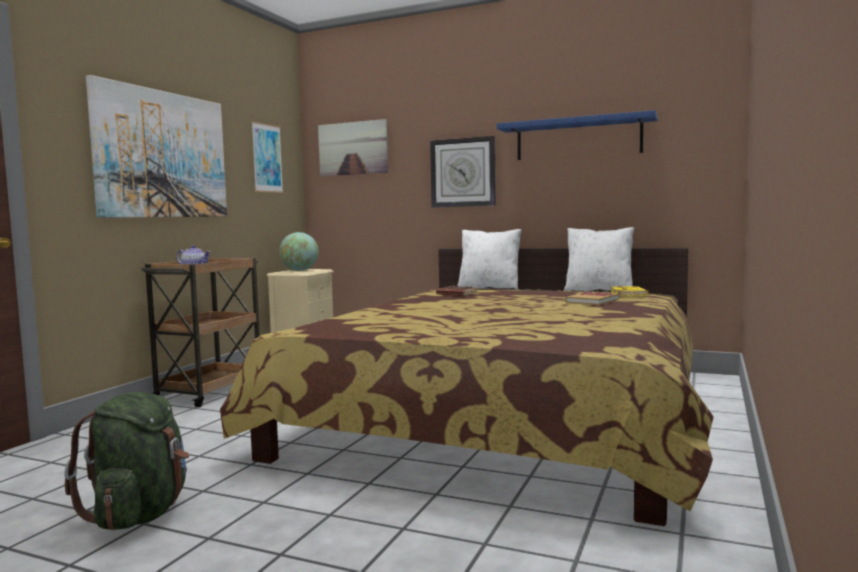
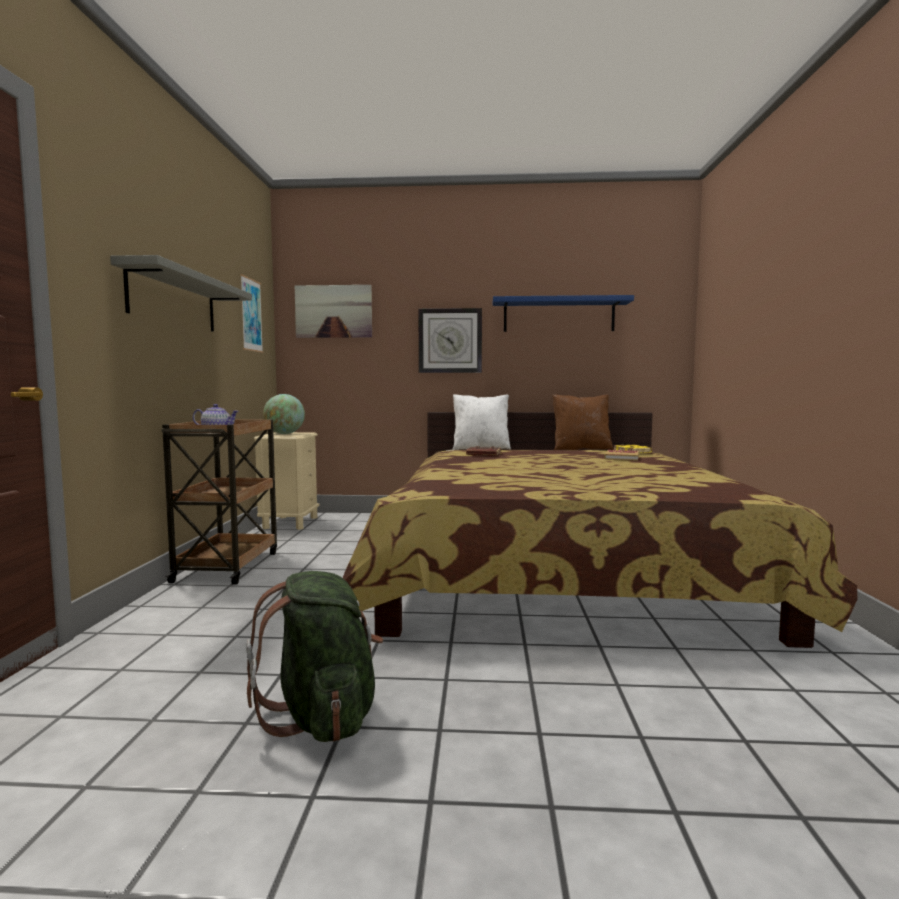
camera: 20 degrees left, 0 degrees up
(162, 155) = (174, 300): picture -> grey shelf
(599, 290) = (581, 449): white pillow -> brown pillow

